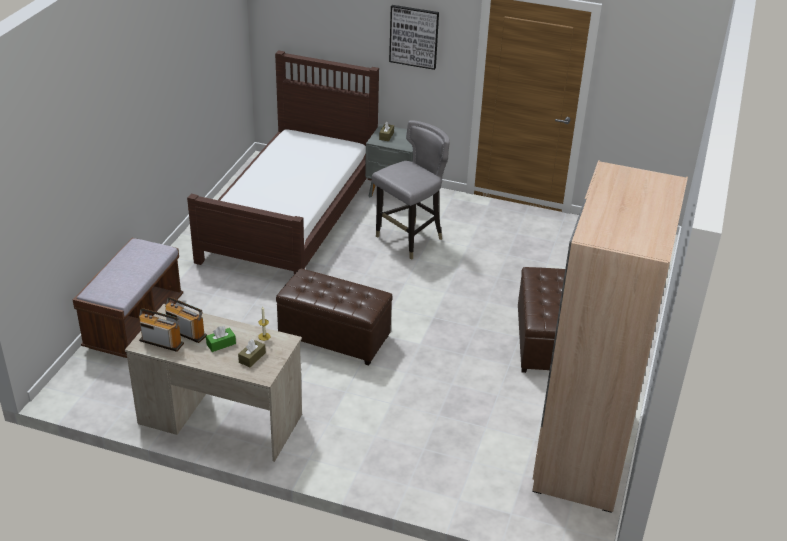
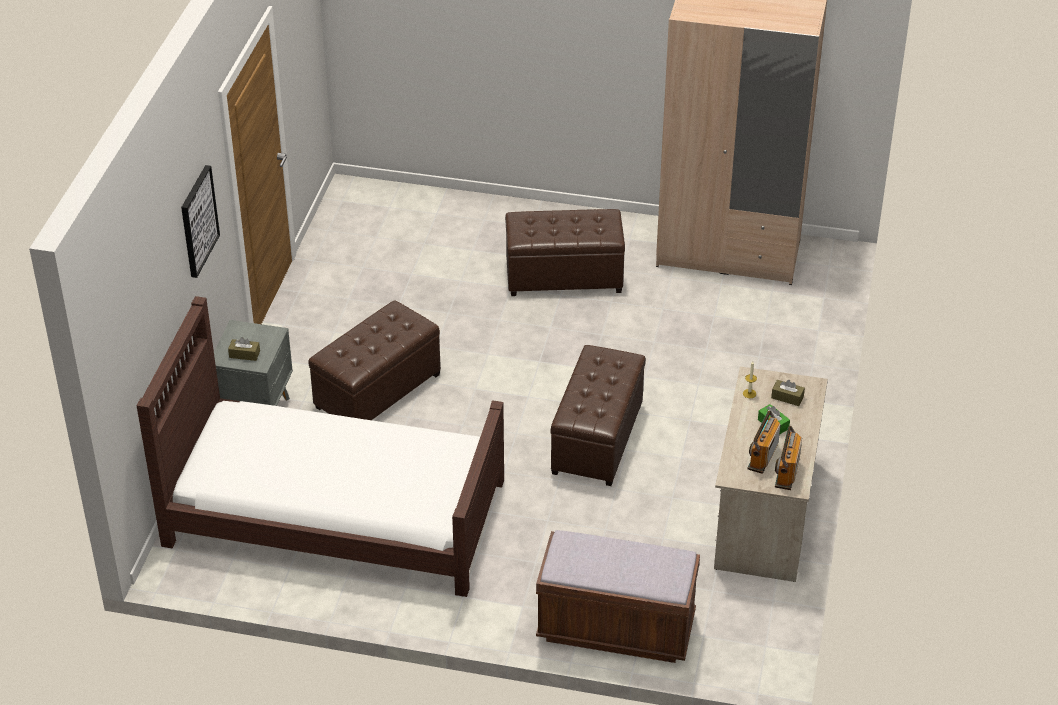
camera: 95 degrees left, 5 degrees up
(409, 240) = (377, 391): grey chair -> brown ottoman

